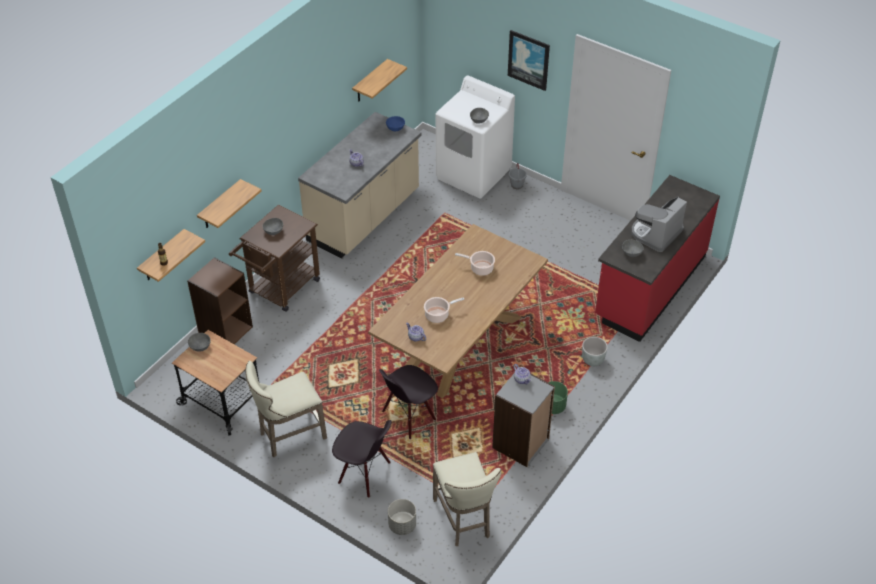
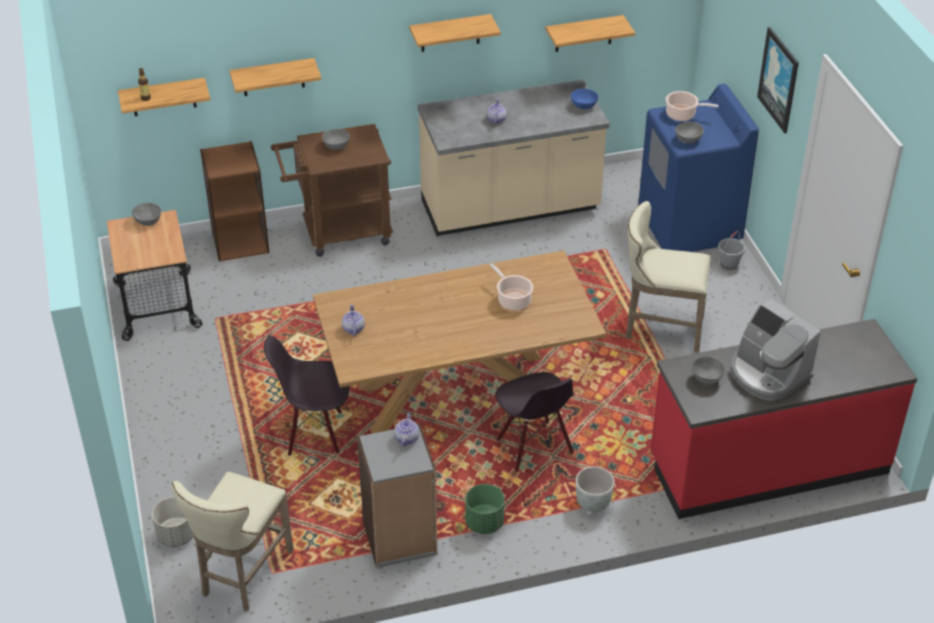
camera: 40 degrees right, 5 degrees down
(289, 435) = (177, 376): beige stool -> beige stool (659, 328)
(307, 120) = (450, 33): none -> shelf
(364, 474) = (202, 459): black chair -> black chair (534, 447)
(438, 315) = (405, 321): cooking pot -> cooking pot (682, 115)
(473, 174) = (689, 226): white washing machine -> blue washing machine
(655, 233) = (768, 374): coffee machine -> coffee machine turned 120 degrees counterclockwise

